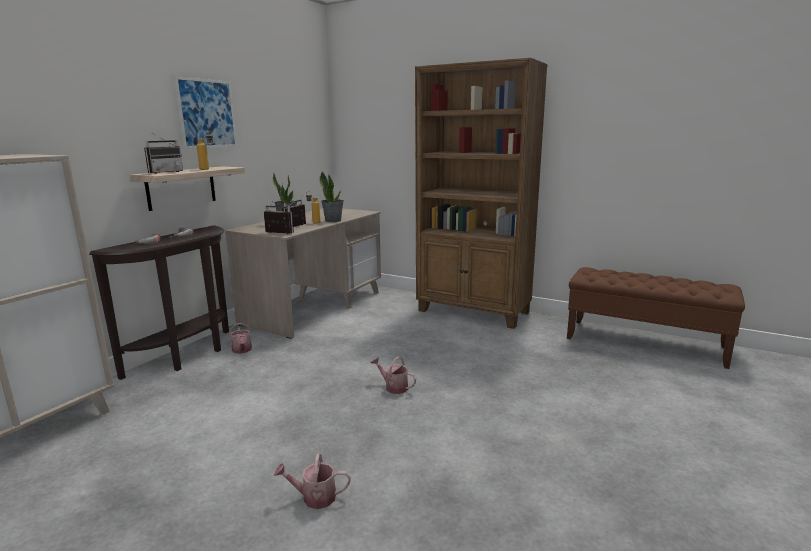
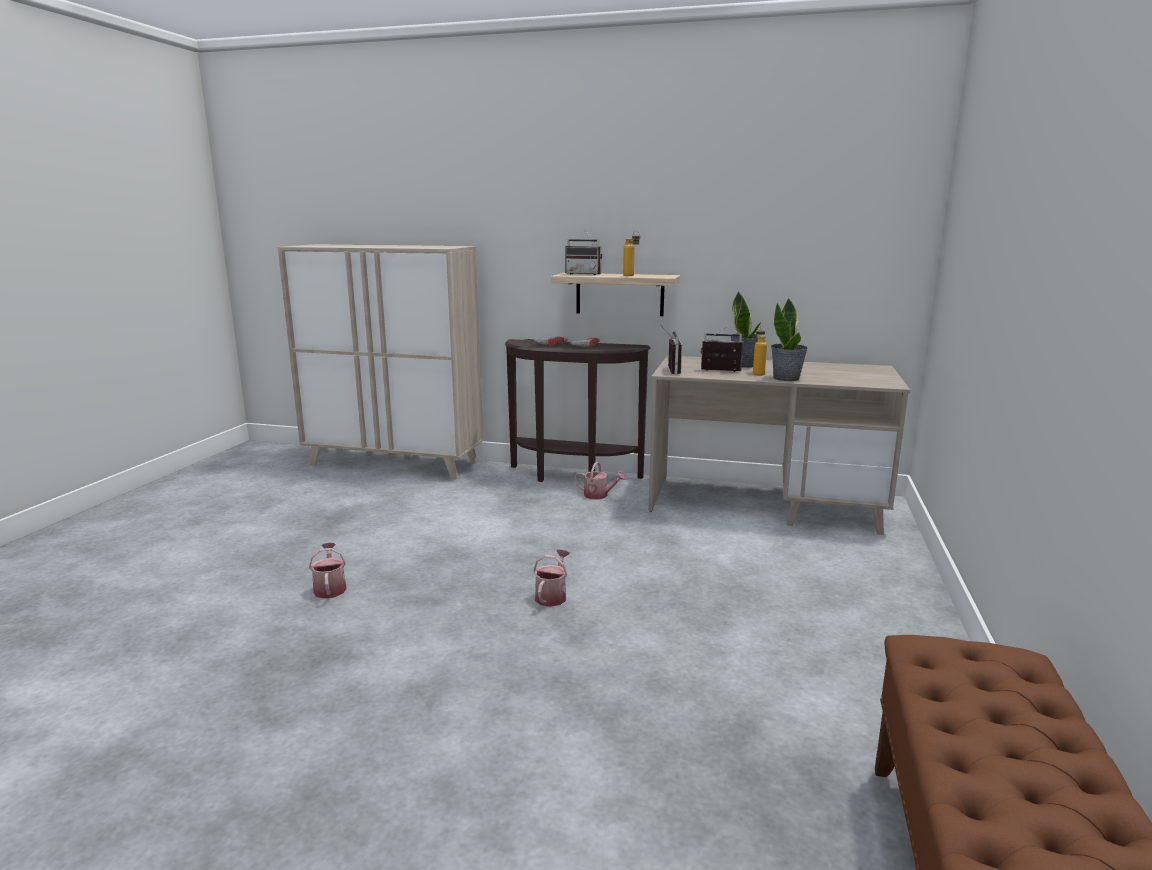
camera: 75 degrees right, 0 degrees up
(207, 114) = (671, 208): picture -> none
(242, 350) = (599, 495): watering can -> watering can turned 120 degrees counterclockwise
(474, 312) = (901, 634): brown bookcase -> none

